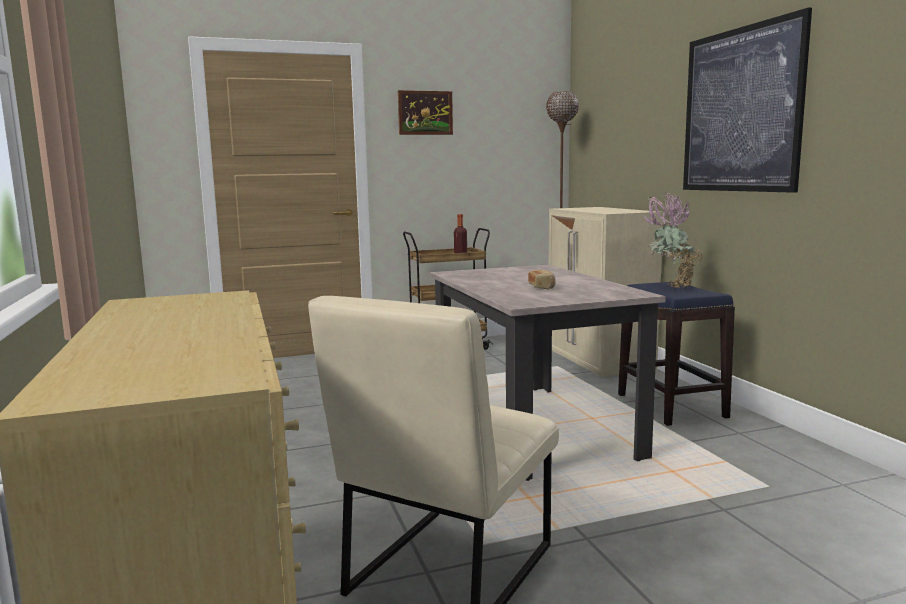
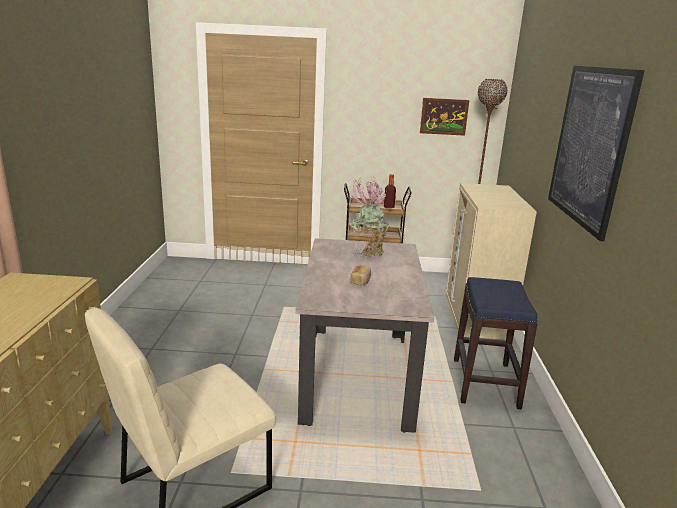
camera: 20 degrees right, 10 degrees up
(425, 113) = (375, 87): picture -> picture (444, 116)
(670, 286) = (500, 288): potted plant -> potted plant (367, 253)

